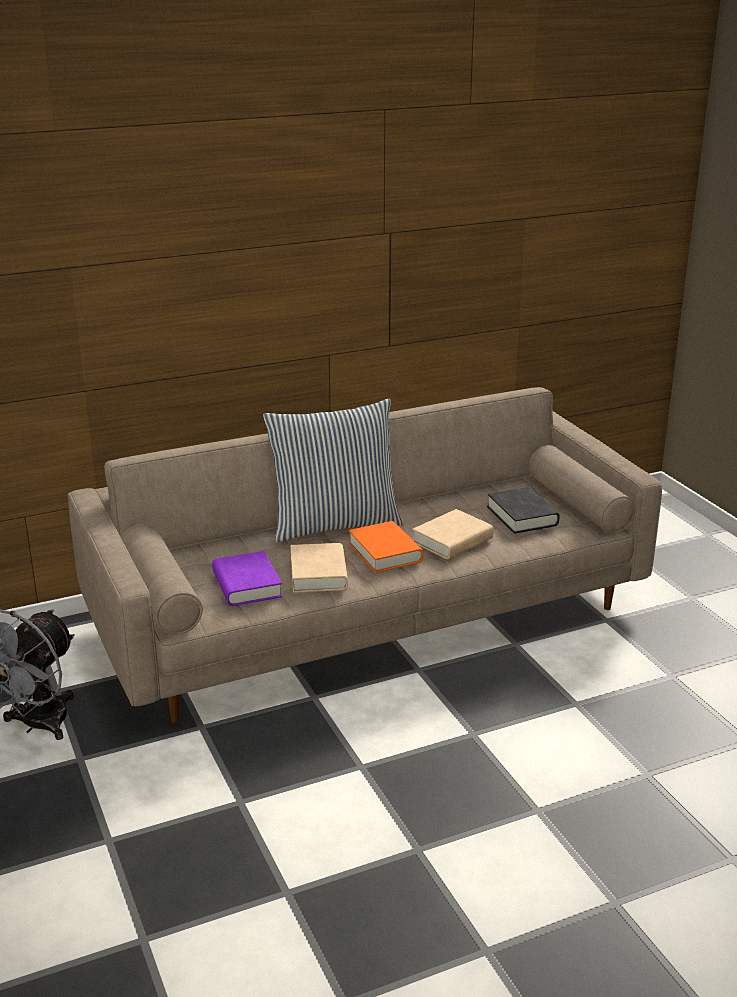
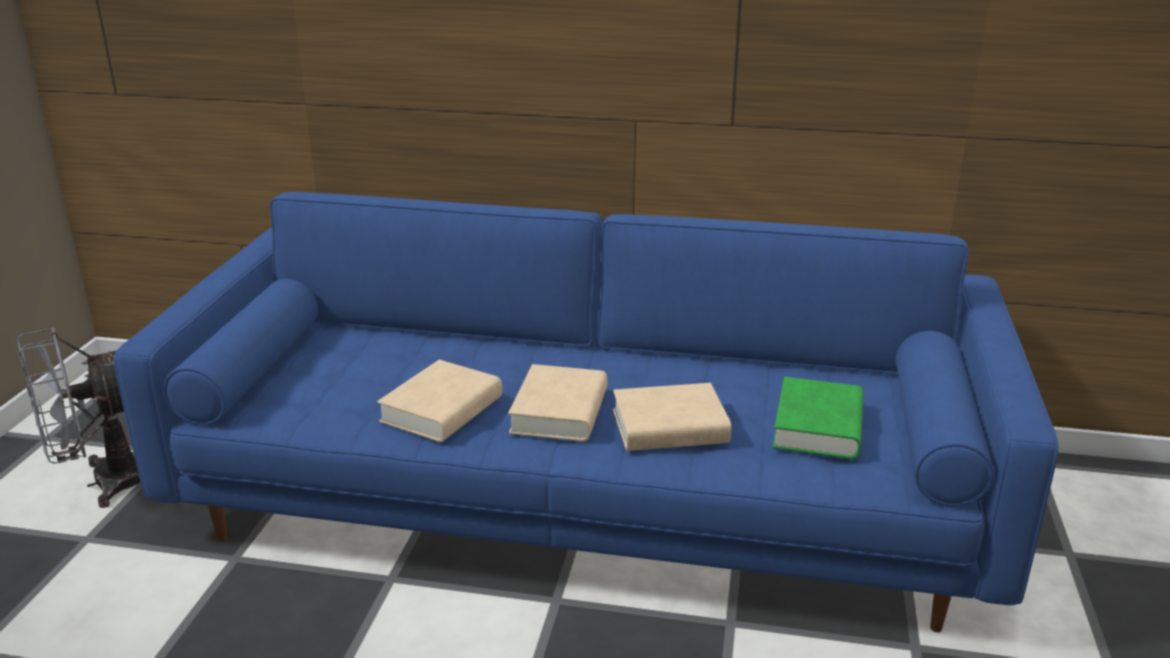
camera: 35 degrees right, 0 degrees up
(246, 585) = (346, 393): purple book -> none
(334, 524) = (554, 355): pillow -> none
(368, 613) = (585, 496): beige sofa -> blue sofa
(385, 552) = (559, 412): orange book -> beige book
(522, 516) = (818, 427): black book -> green book

